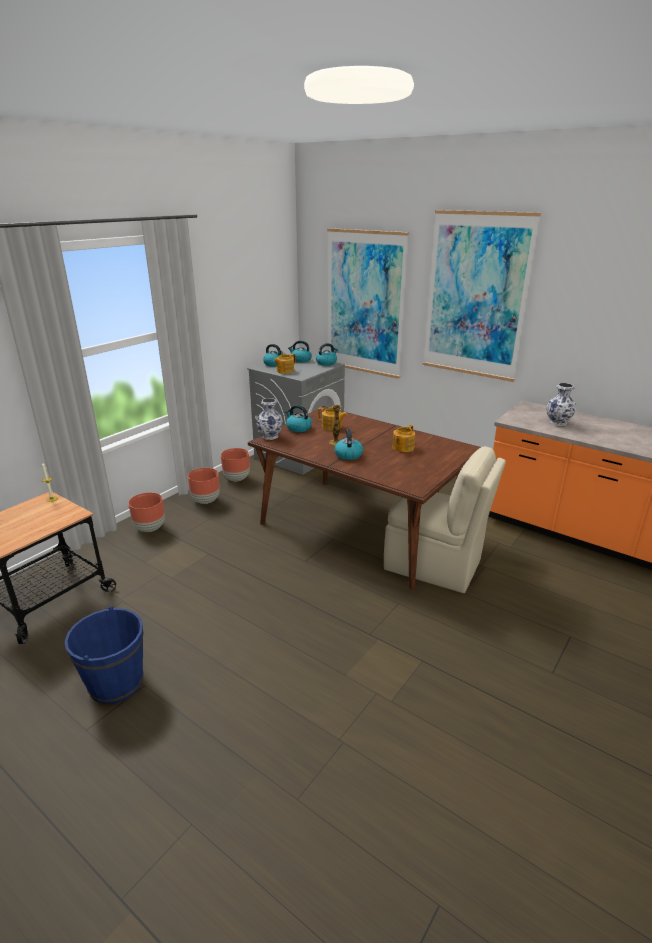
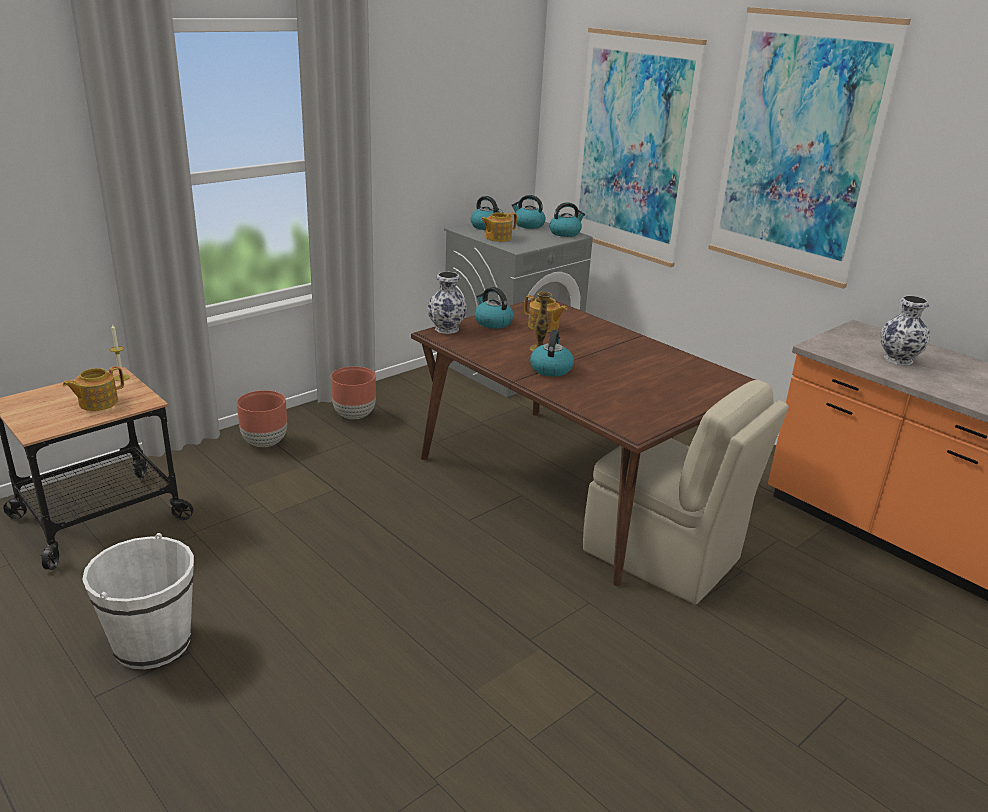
camera: 10 degrees right, 0 degrees up
(116, 683) = (153, 643): blue bucket -> white bucket
(237, 479) = (408, 391): brown planter -> none
(402, 447) = (638, 369): teapot -> teapot (97, 403)

